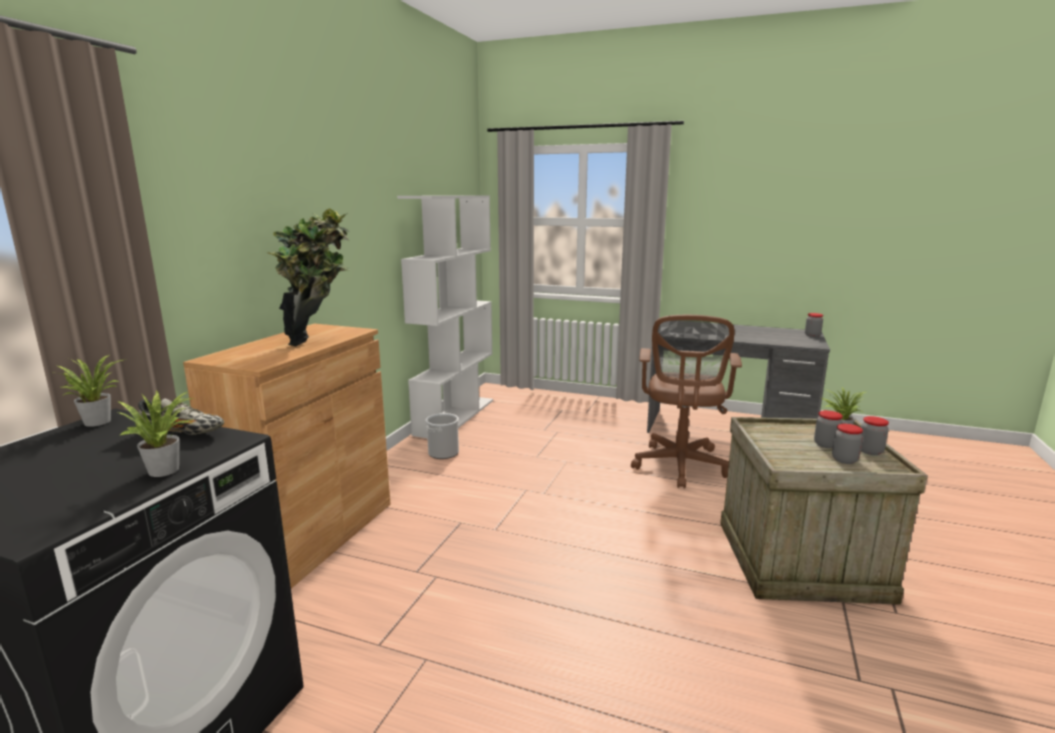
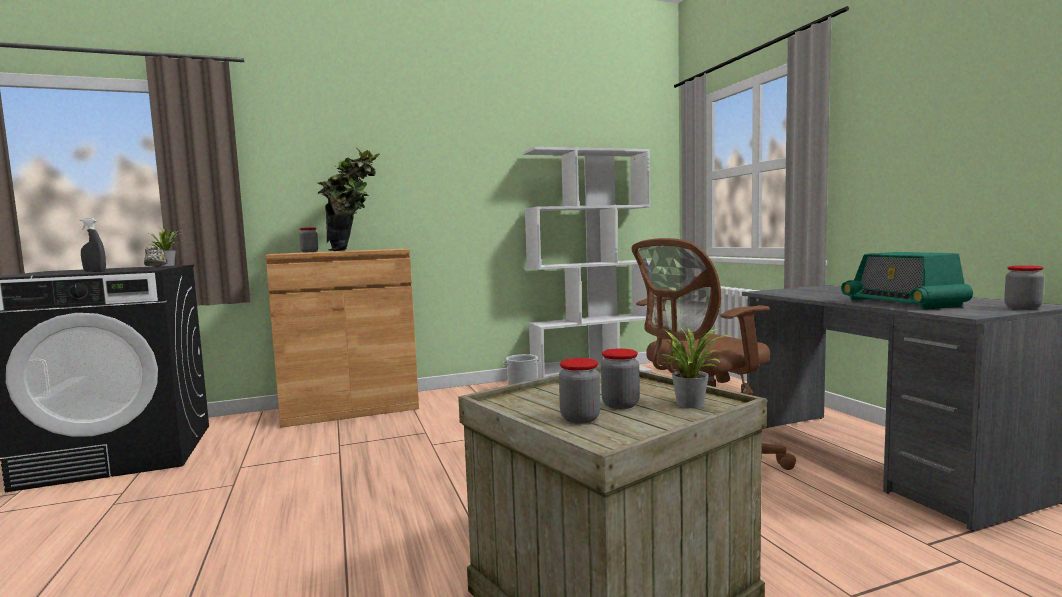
camera: 50 degrees right, 10 degrees down
(168, 469) = (95, 271): potted plant -> grey spray bottle
(764, 337) = (902, 303): none -> radio
(870, 451) = (651, 424): jar -> jar (309, 252)

